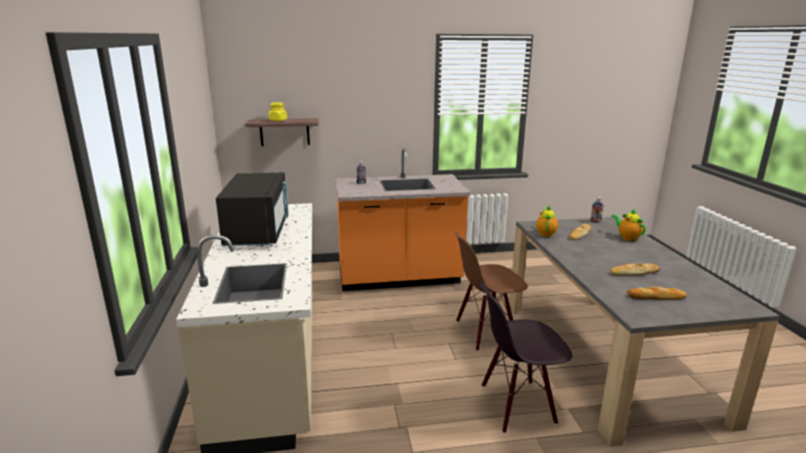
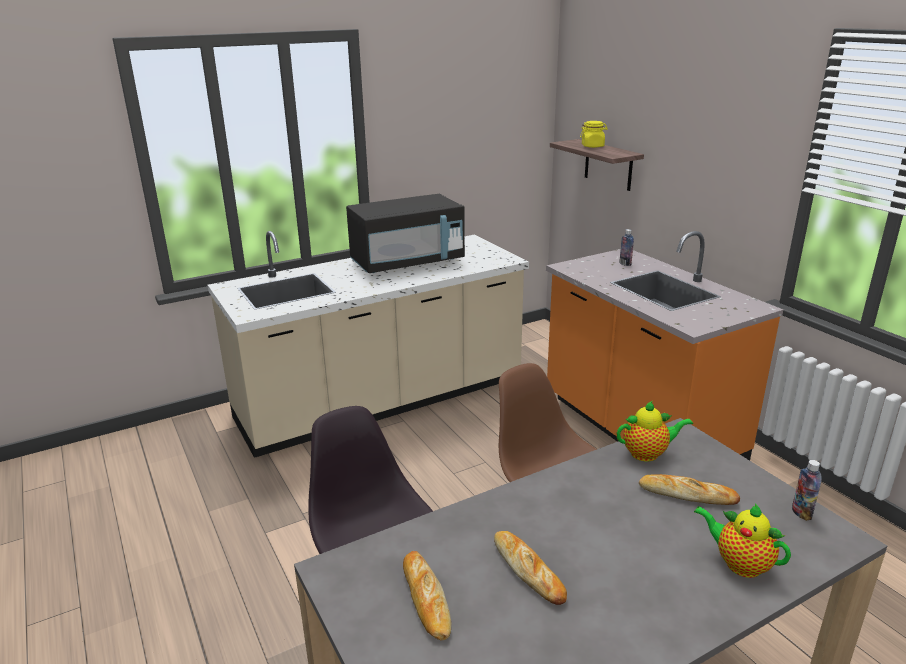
camera: 70 degrees right, 5 degrees up
(627, 237) = (739, 563): teapot -> teapot turned 90 degrees counterclockwise

